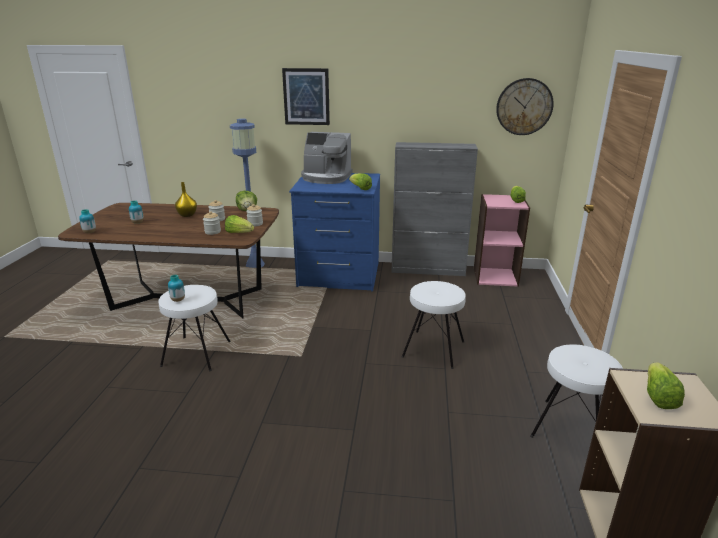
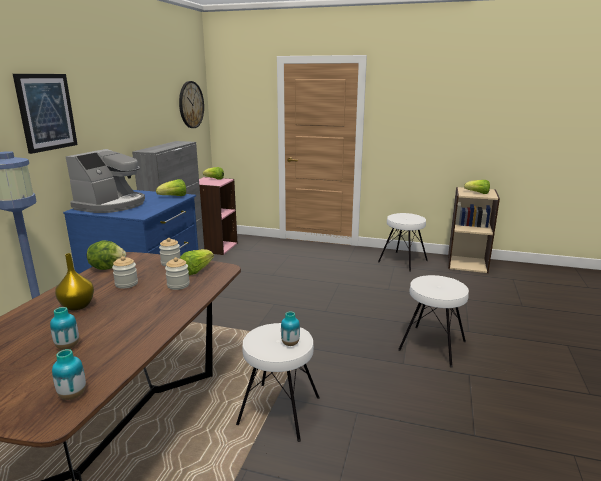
camera: 80 degrees left, 5 degrees down
(434, 349) = (313, 283): white stool -> white stool (432, 345)

